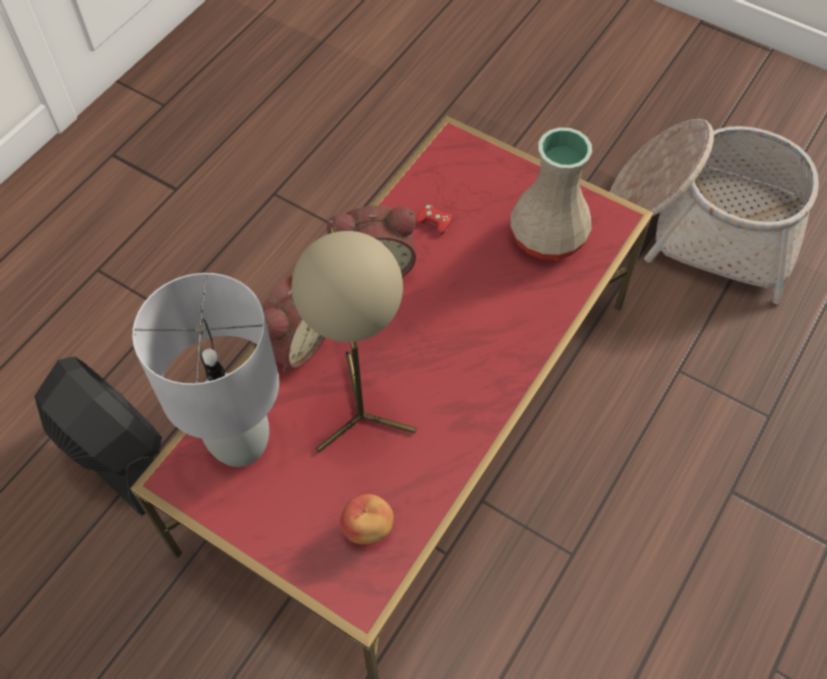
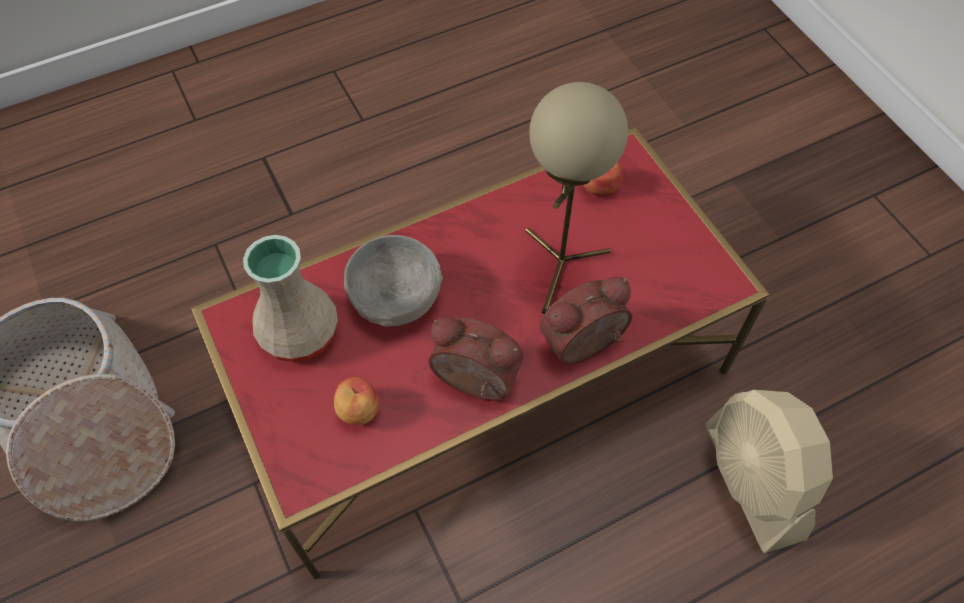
camera: 150 degrees left, 0 degrees up
(117, 454) = (753, 481): black fan -> beige fan
(241, 444) = (667, 284): grey table lamp -> none
(452, 205) = (358, 410): red game controller -> apple
(493, 302) = (394, 297): none -> grey bowl

